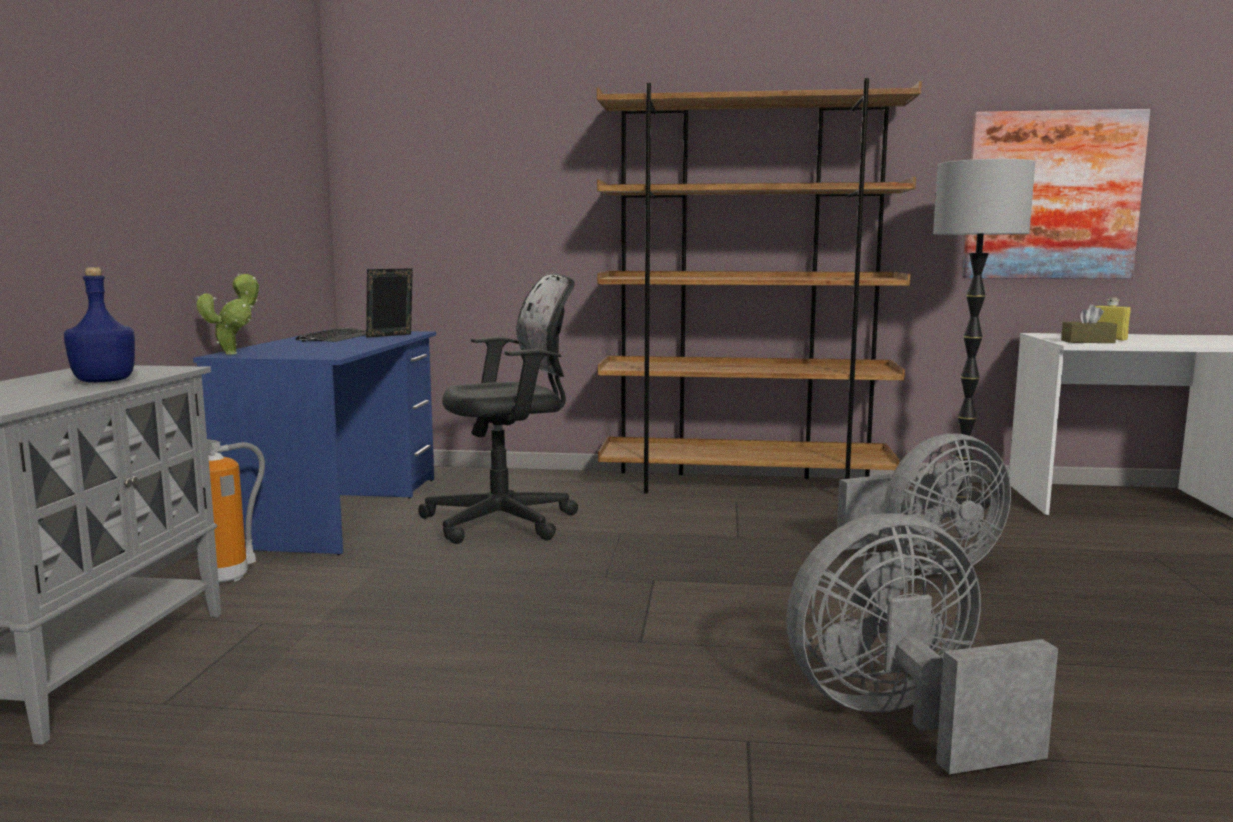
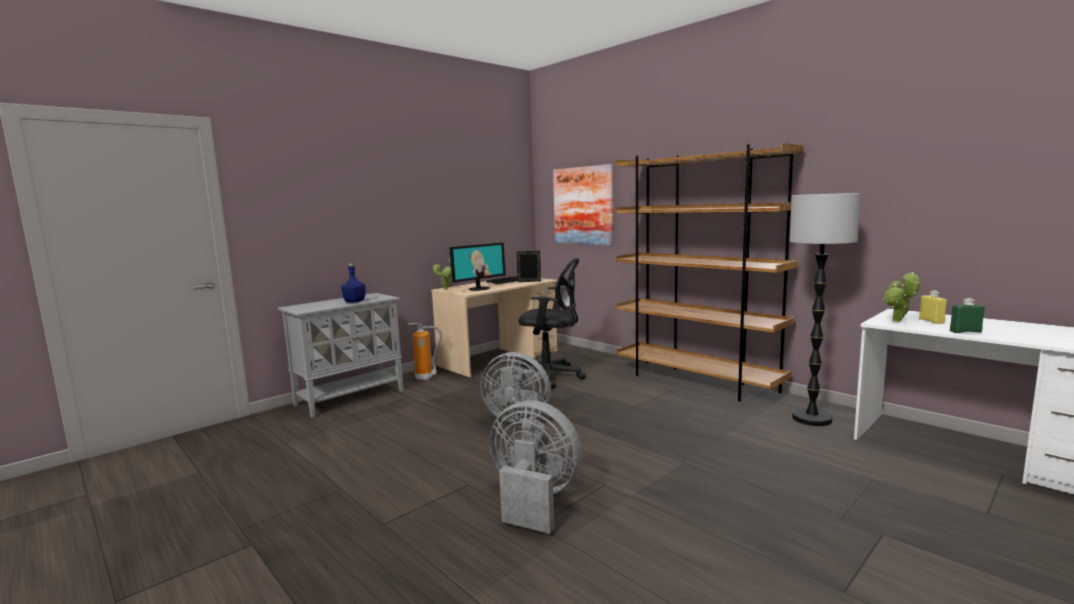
camera: 40 degrees right, 0 degrees up
(321, 349) = (479, 288): none -> monitor
(338, 510) = (499, 359): blue desk -> beige desk
(926, 566) = (699, 446): grey fan -> grey fan (517, 418)
(1052, 196) = (917, 210): picture -> picture (583, 206)
(1087, 341) = (898, 322): brown tissue box -> potted plant
(1174, 344) = (965, 332): none -> green bottle

